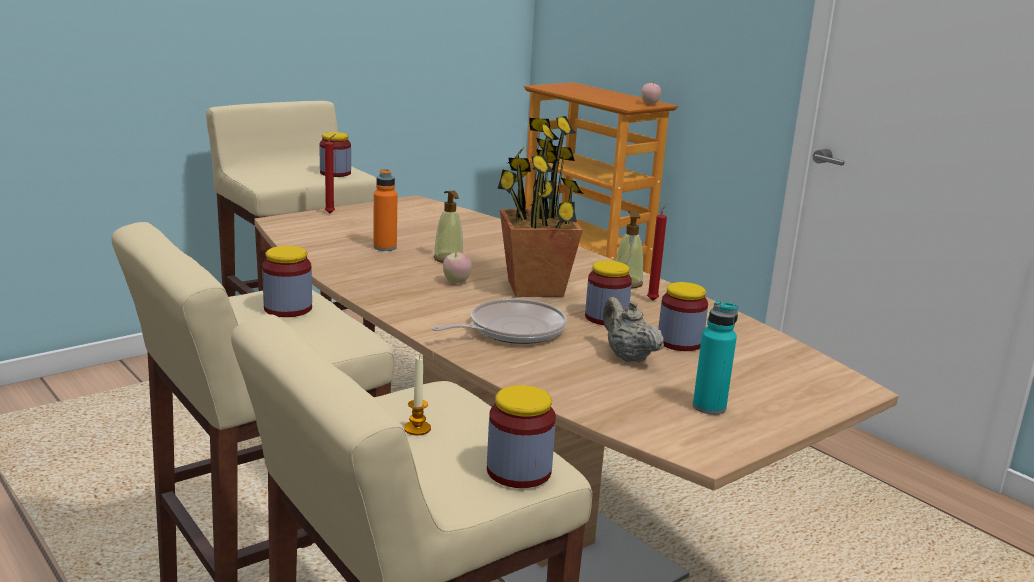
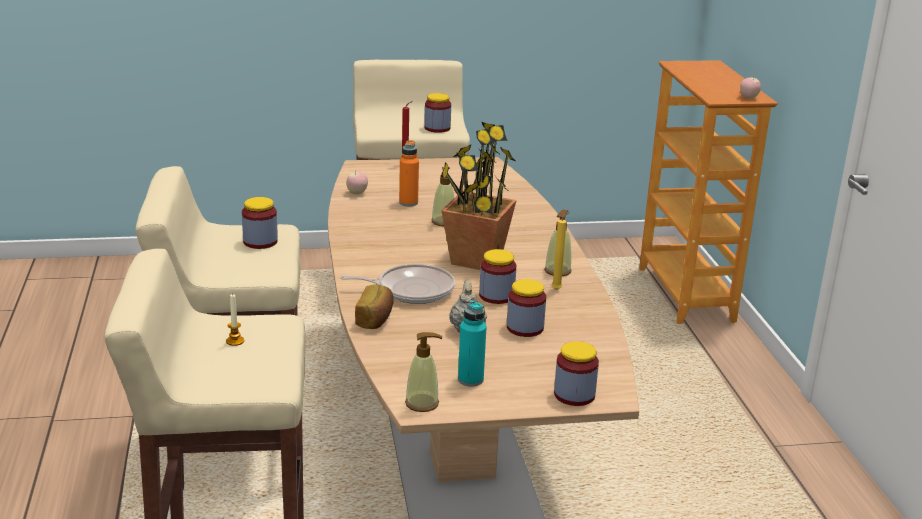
camera: 30 degrees right, 5 degrees up
(456, 282) = (423, 243): apple -> apple (357, 193)
(517, 368) = (375, 319): none -> bread
(519, 471) = (257, 382): jar -> jar (574, 395)
(653, 300) = (558, 289): red candle -> yellow candle
(701, 447) = (422, 403): none -> soap dispenser

